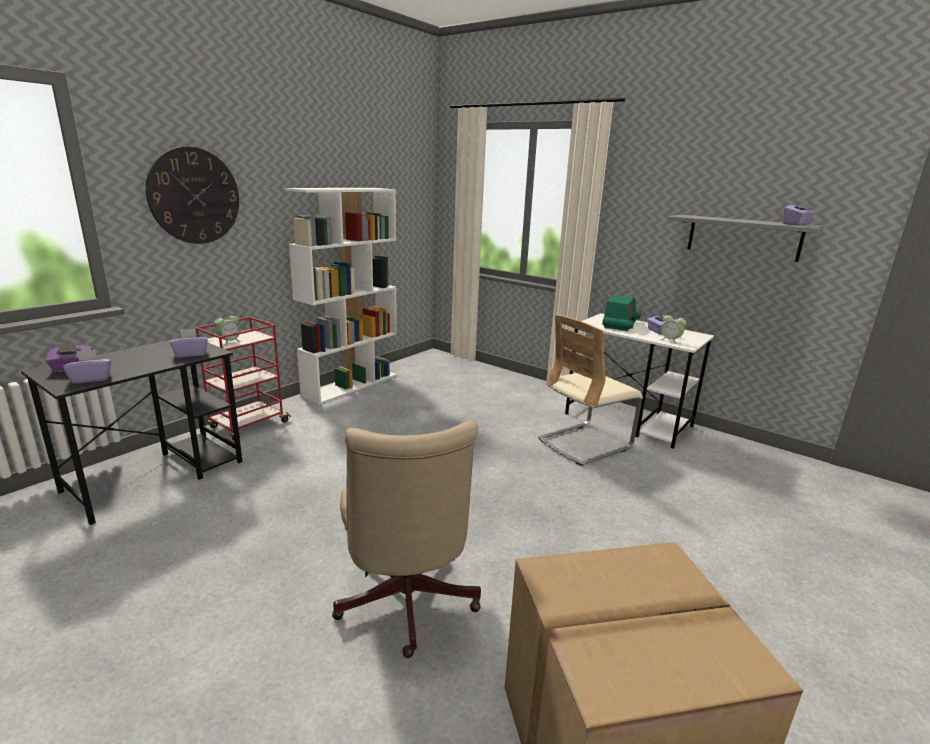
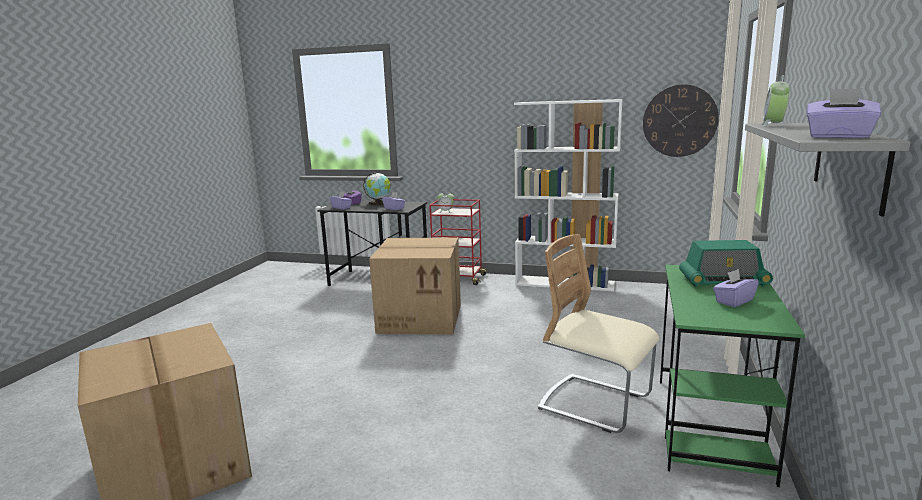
camera: 70 degrees right, 5 degrees down
(125, 355) = (378, 203): none -> globe
(194, 196) = (452, 109): wall clock -> wall clock (679, 121)
(337, 474) = (421, 318): none -> cardboard box
(405, 606) = (291, 374): beige office chair -> none
(629, 420) = (710, 427): white desk -> green desk
(670, 340) = (698, 309): alarm clock -> alarm clock (773, 125)

